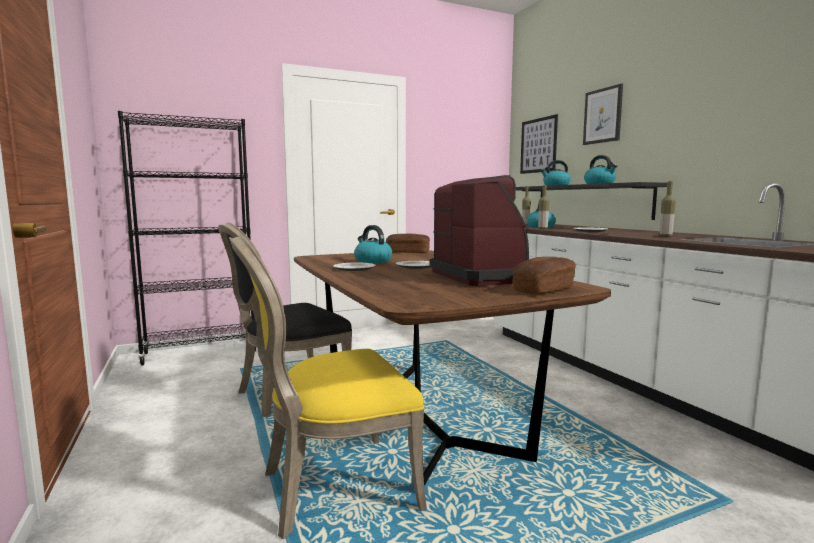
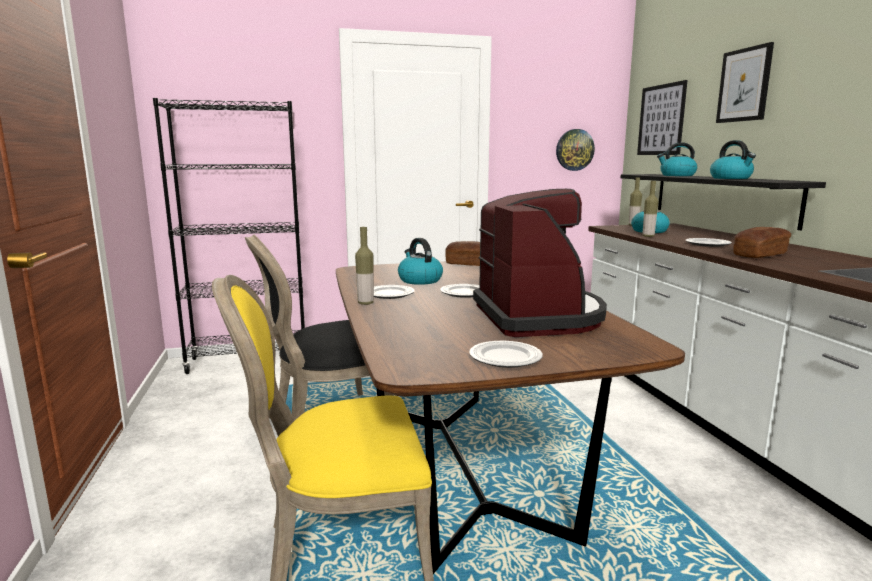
camera: 10 degrees right, 5 degrees up
(472, 169) = (574, 150): none -> wall clock
(480, 296) = (505, 358): none -> plate
(544, 289) = (595, 349): bread -> bread (760, 255)
(665, 236) = (803, 261): bottle -> bottle (365, 303)

